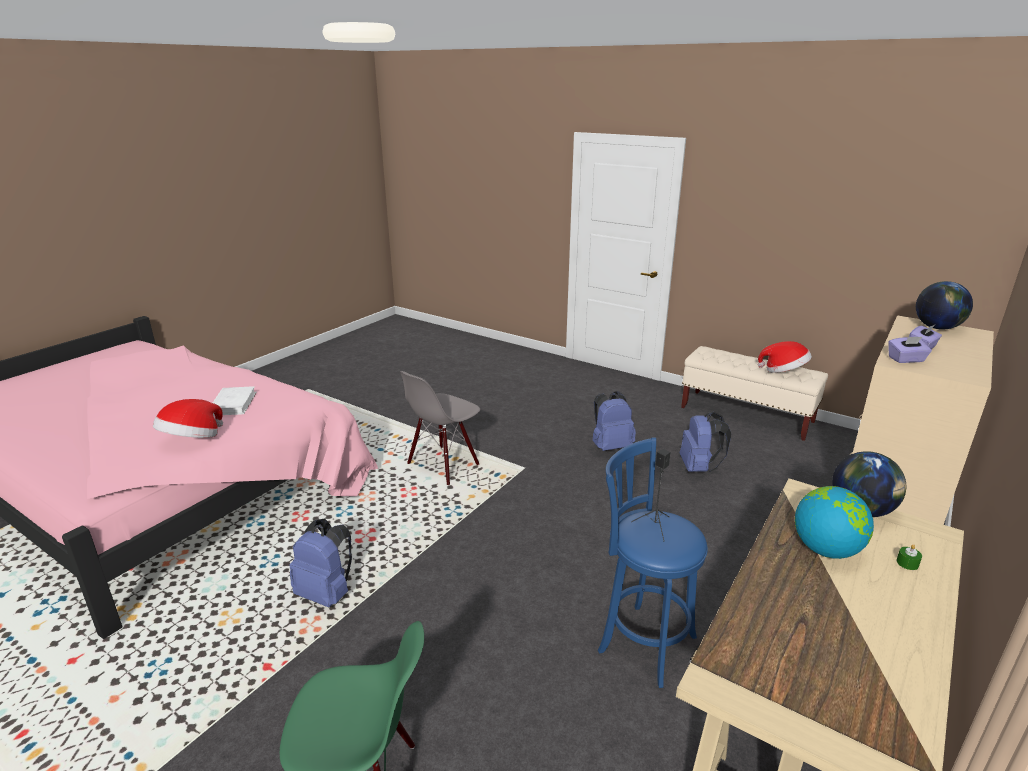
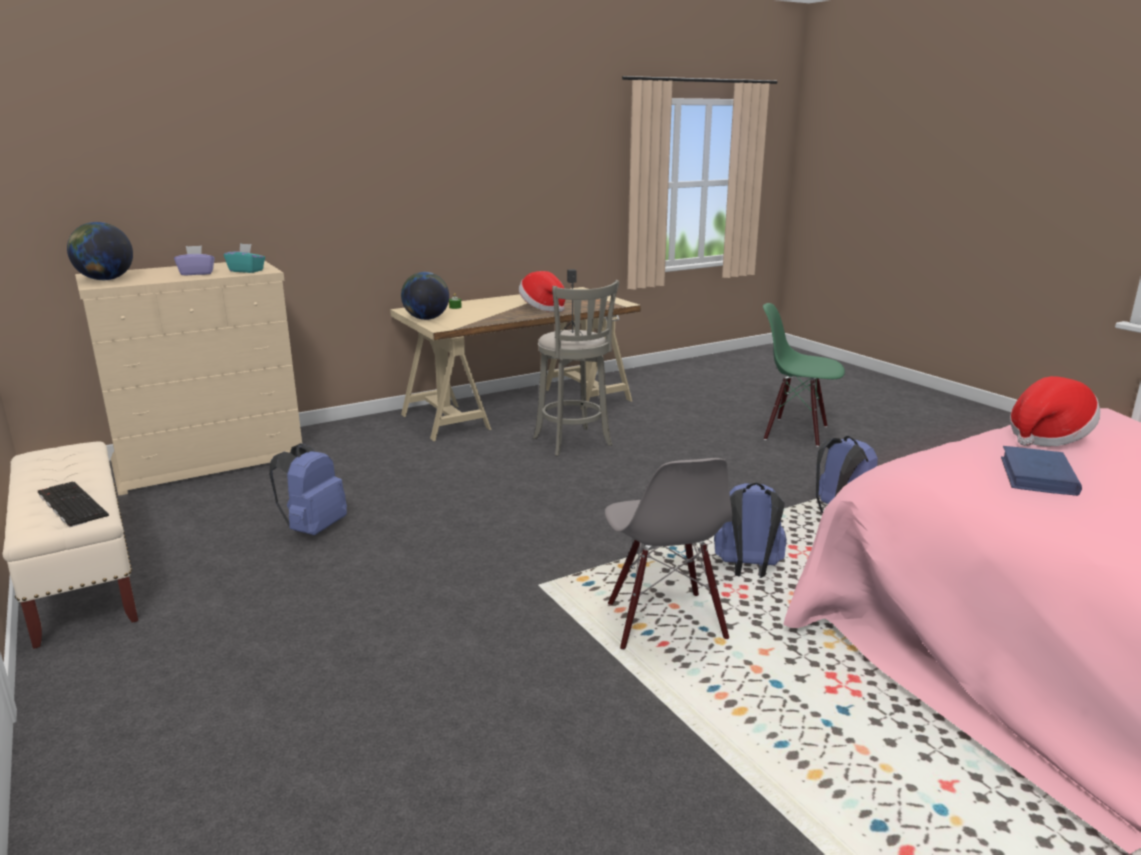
camera: 155 degrees left, 5 degrees down
(233, 404) = (1038, 476): white book -> blue book
(443, 465) = (664, 622): grey chair -> grey chair turned 105 degrees clockwise
(610, 446) = (372, 585): blue backpack -> blue backpack (748, 570)
(642, 641) = (574, 443): blue stool -> grey stool
(721, 357) = (70, 504): none -> keyboard
(784, 371) = (66, 463): hat -> hat (543, 308)
(826, 550) = (488, 314): globe -> none
(906, 360) = (246, 271): purple tissue box -> turquoise tissue box

